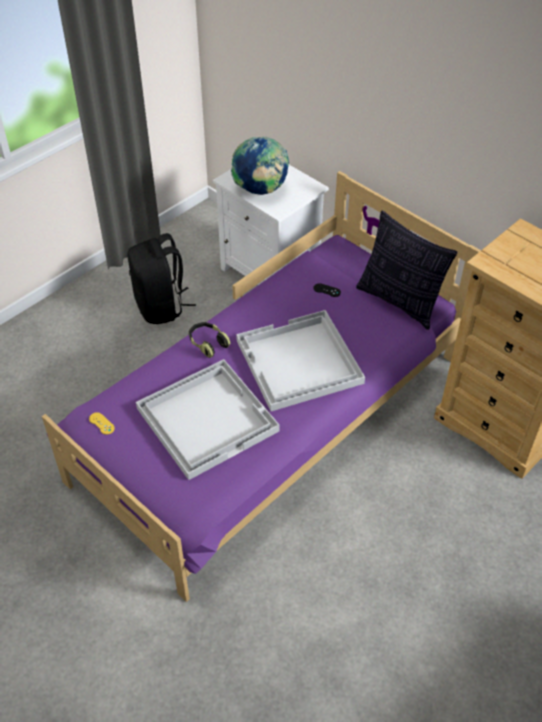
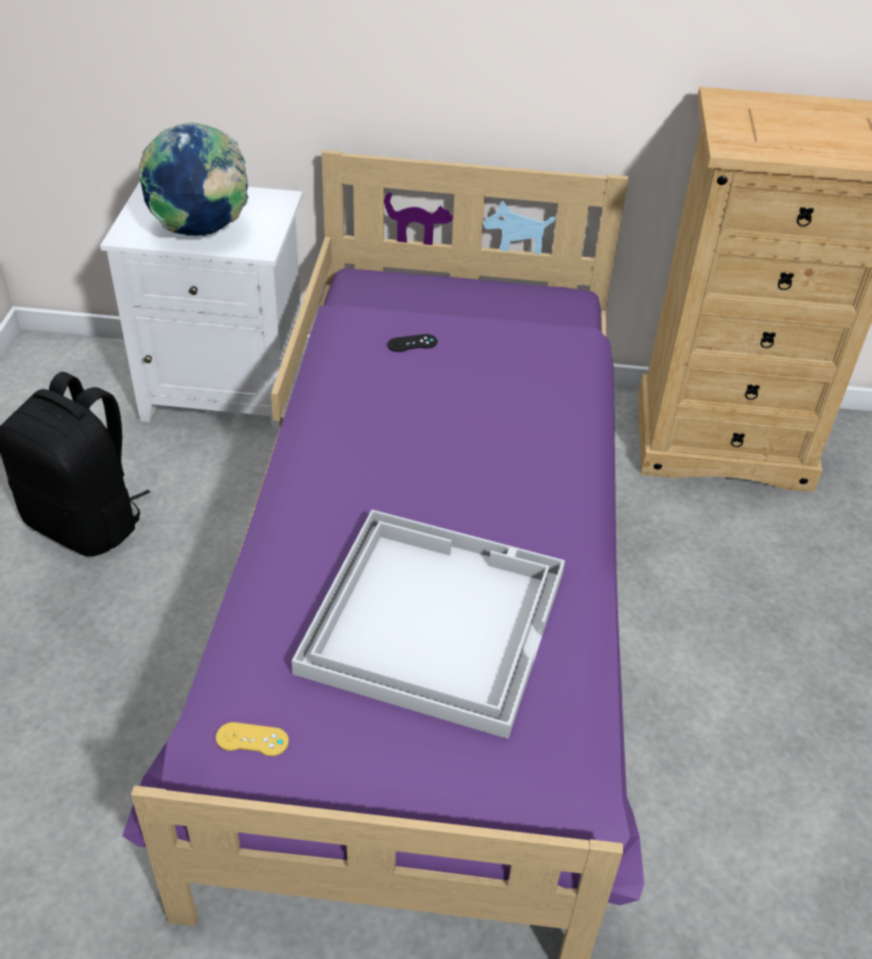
camera: 40 degrees left, 5 degrees down
(208, 343) = (309, 504): headphones -> none
(298, 362) = (481, 460): white tray -> none
(399, 302) = (527, 315): pillow -> none

